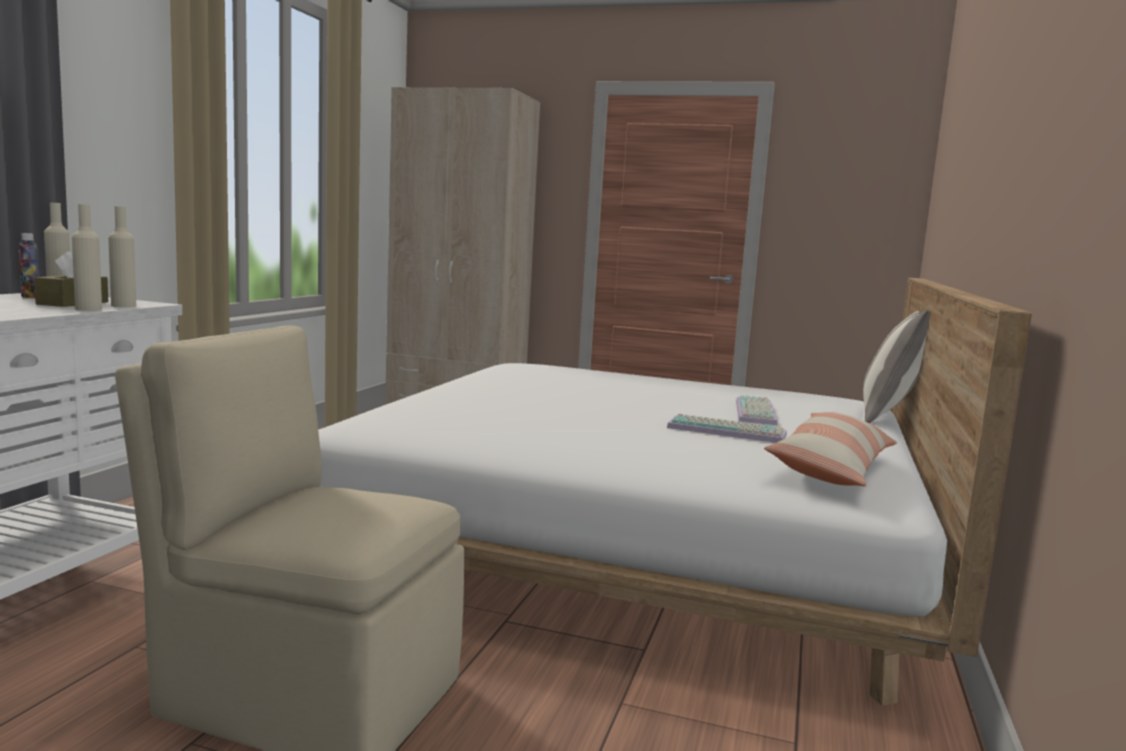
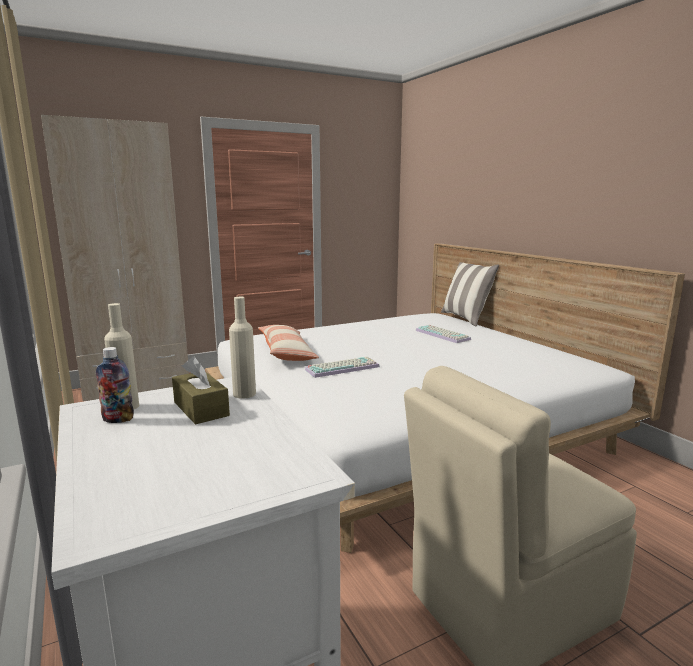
camera: 45 degrees left, 5 degrees up
(88, 309) = (259, 409): beige bottle -> none
(728, 431) = (473, 350): keyboard -> keyboard (342, 368)
(832, 468) = (549, 356): pillow -> pillow (286, 352)

